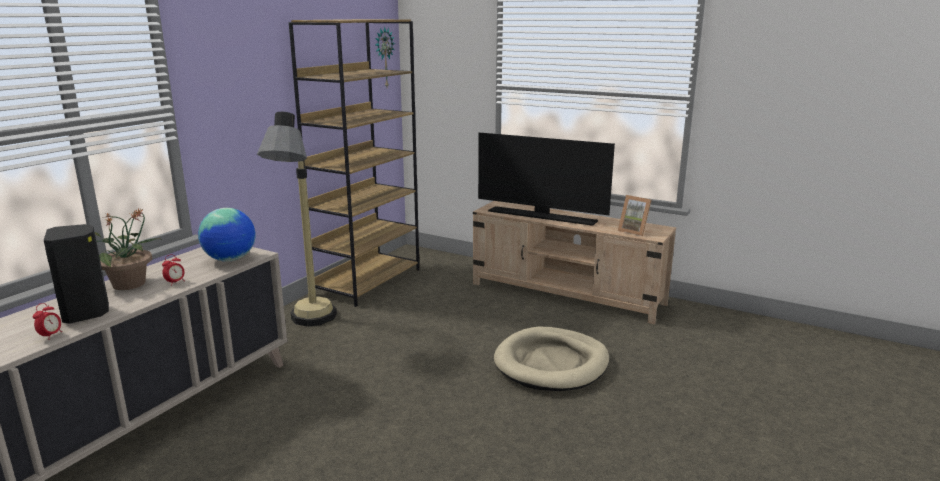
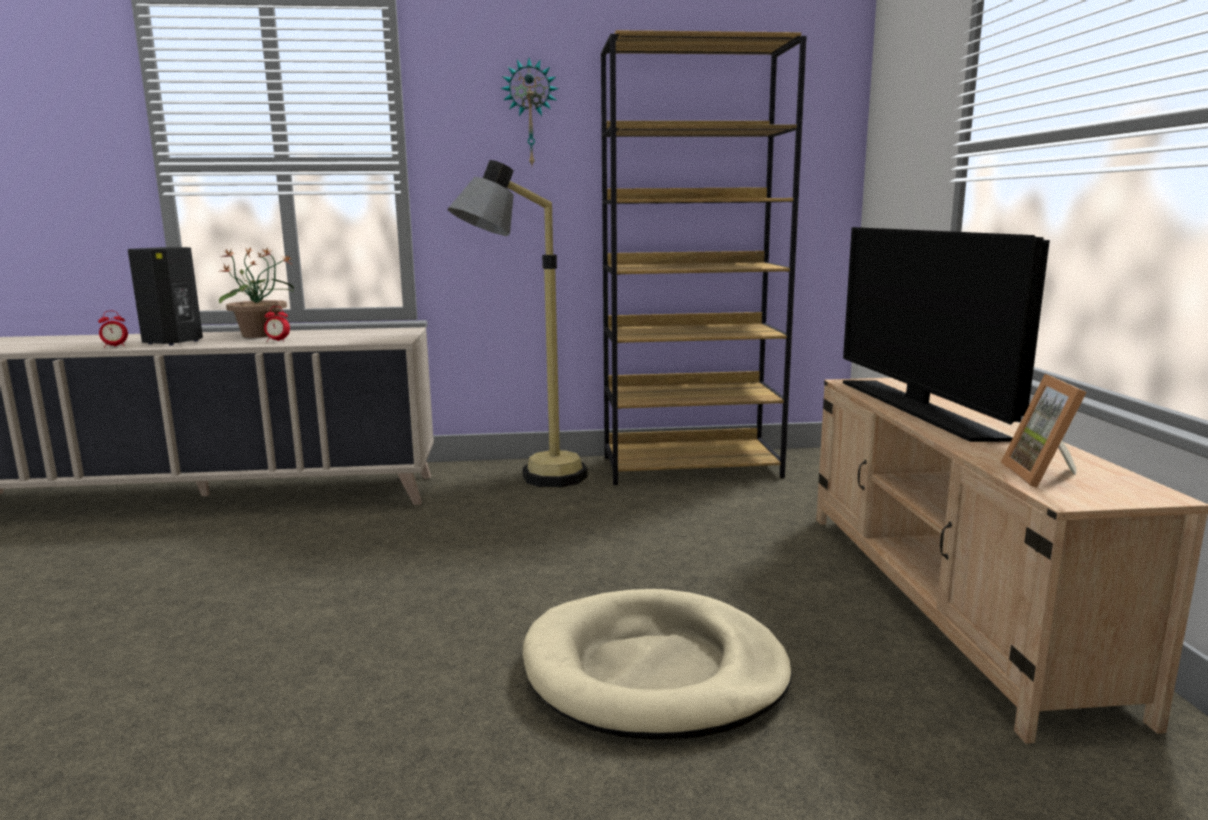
camera: 55 degrees right, 5 degrees down
(230, 259) = (366, 338): globe -> none
(383, 58) = (820, 120): wall clock -> wall clock (530, 113)

